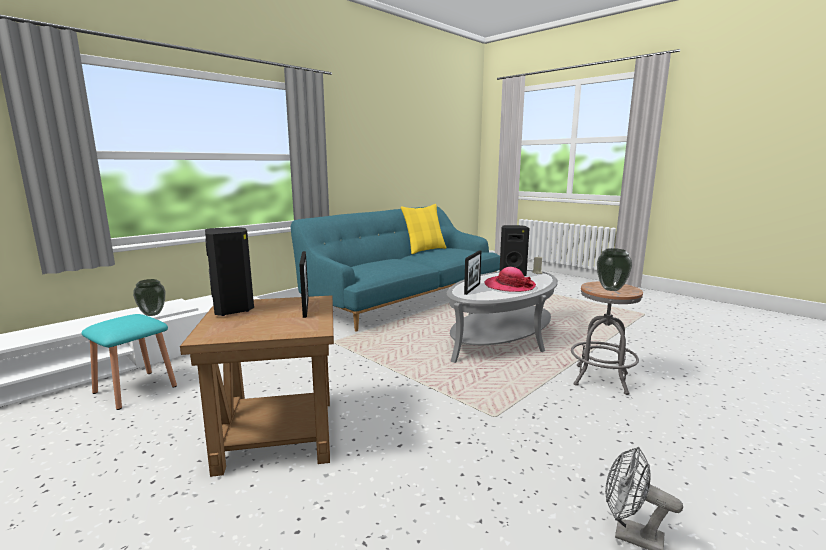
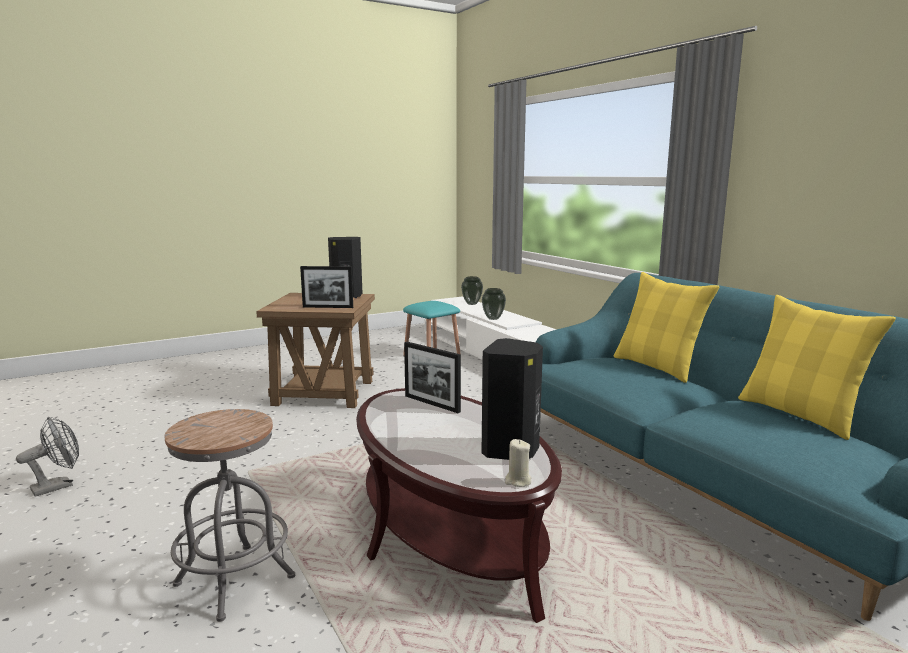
camera: 105 degrees right, 0 degrees up
(368, 261) = (657, 367): none -> yellow pillow
(501, 339) = (449, 532): grey coffee table -> brown coffee table
(509, 286) = (426, 430): hat -> none
(611, 289) = (215, 424): vase -> vase (471, 304)

